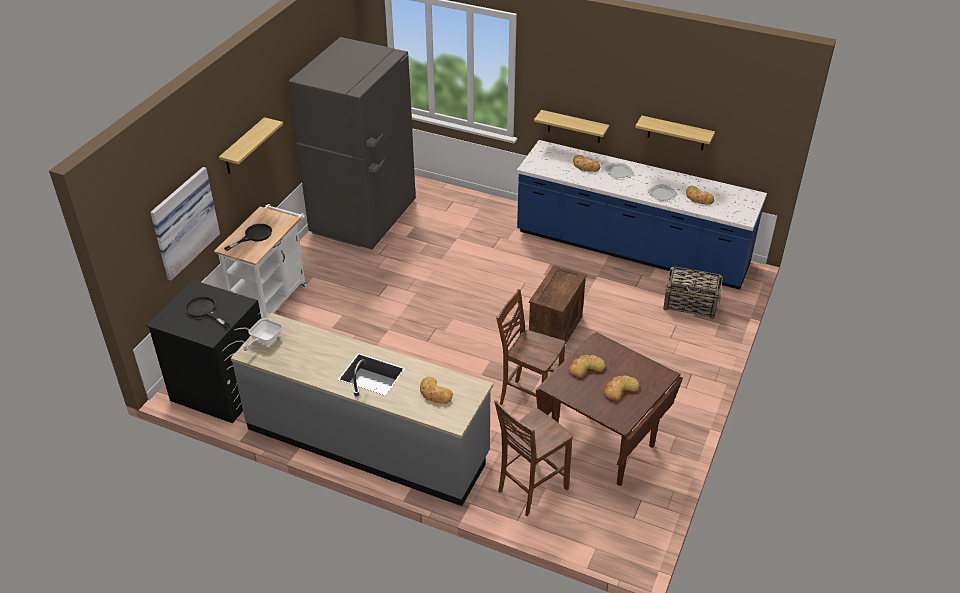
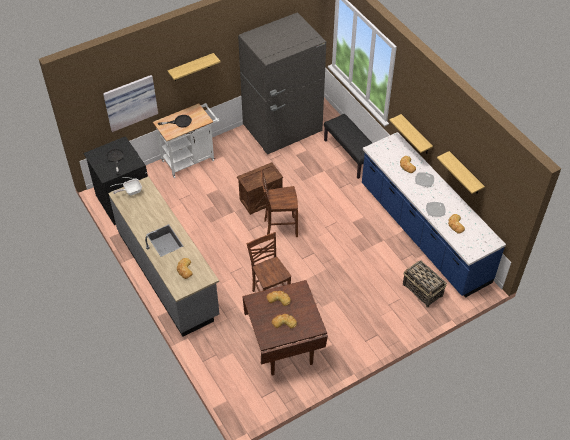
camera: 35 degrees right, 10 degrees up
(472, 210) = (350, 155): none -> black bench
(530, 489) = (224, 349): brown chair -> brown chair (279, 227)
(555, 328) = (326, 261): crate -> crate (261, 199)

